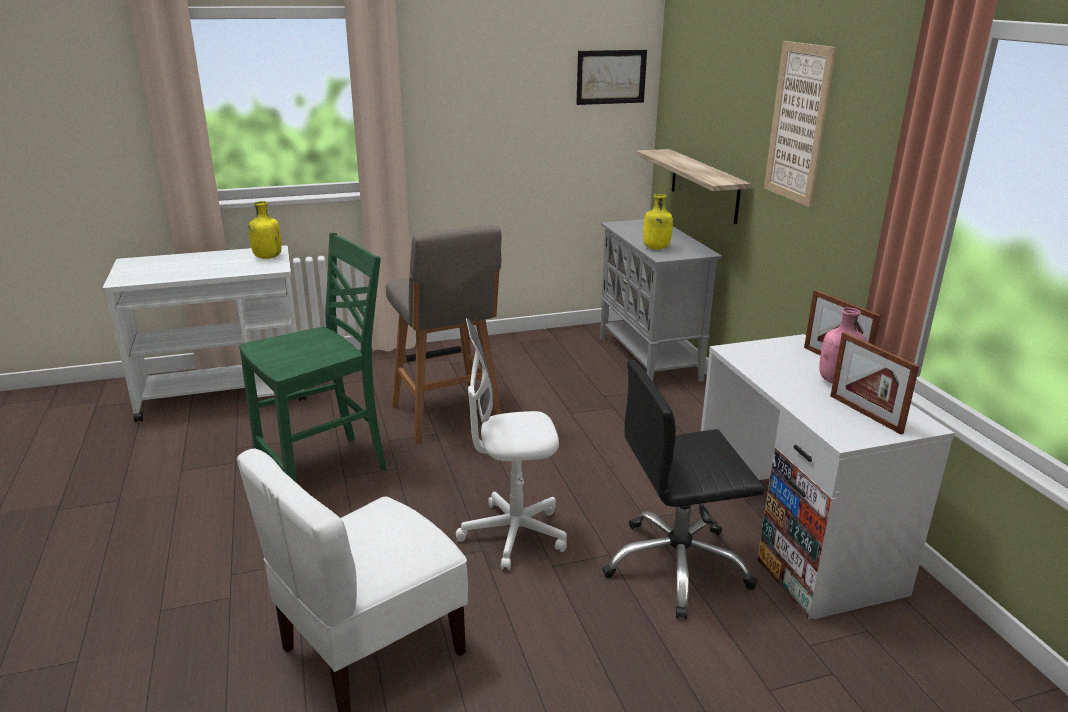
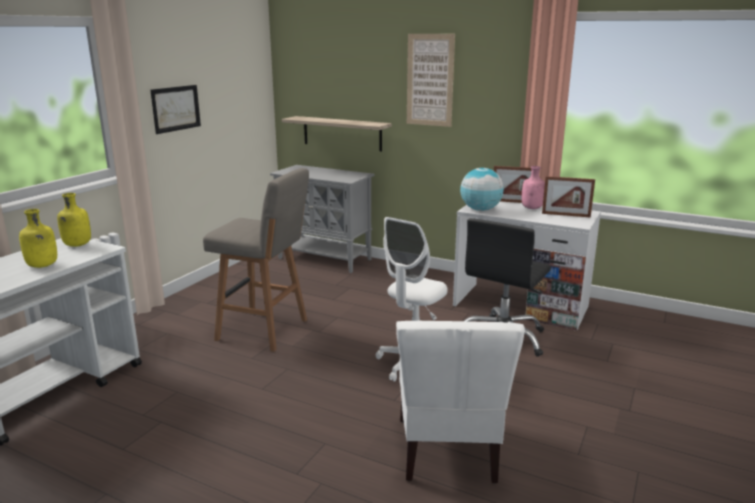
camera: 45 degrees left, 5 degrees down
(326, 468) = (240, 391): green chair -> none
(611, 77) = (249, 70): picture -> picture (176, 108)
(656, 248) = (334, 177): yellow bottle -> yellow bottle (42, 266)
(748, 356) = (480, 209): none -> globe

